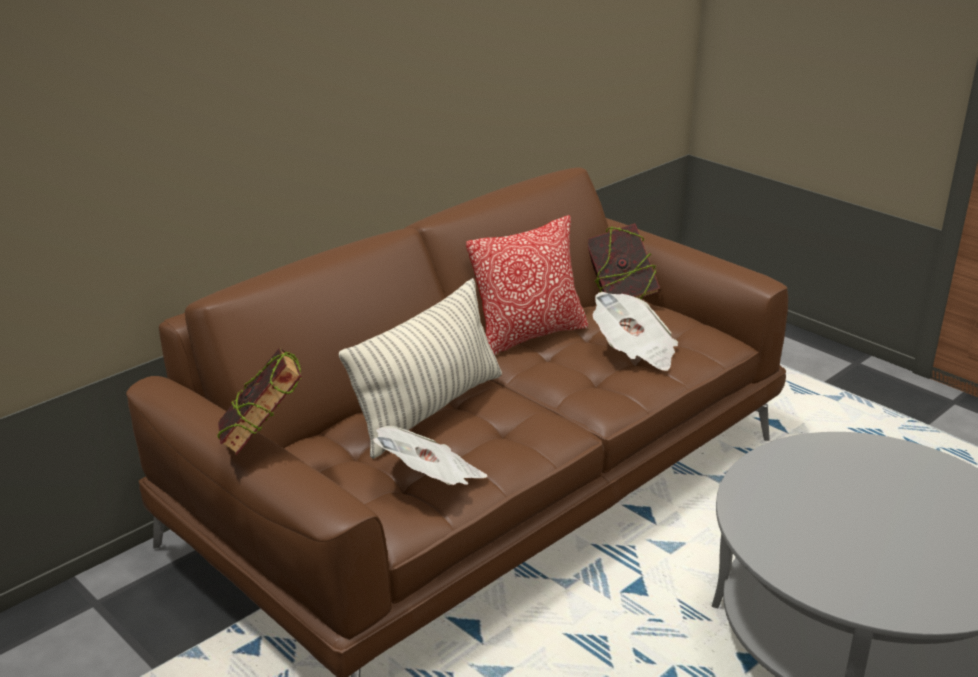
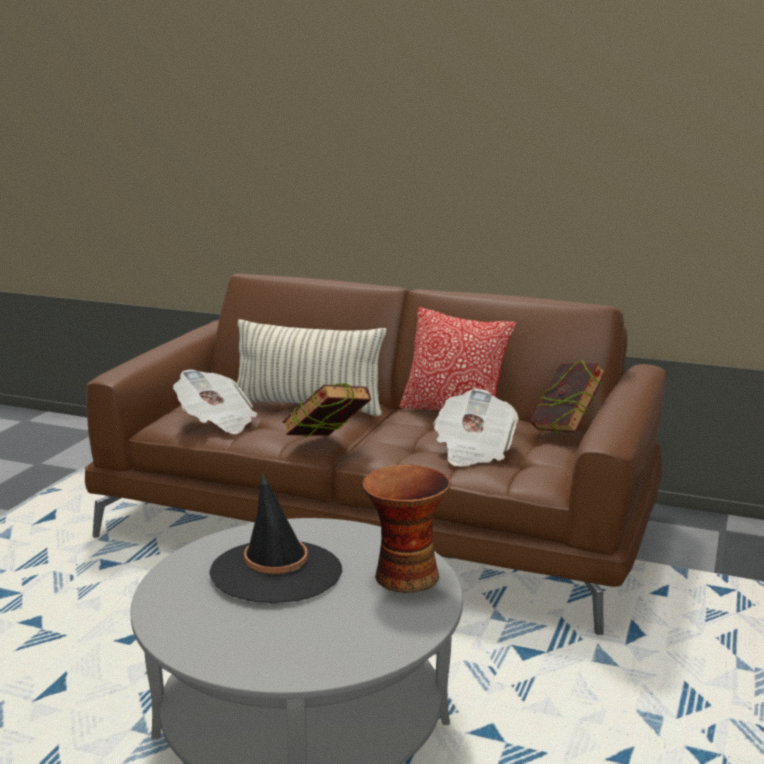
camera: 65 degrees right, 10 degrees down
(263, 441) = (170, 349): book -> book (327, 445)
(838, 524) = (276, 572): none -> black hat
(867, 458) = (404, 576): none -> vase

